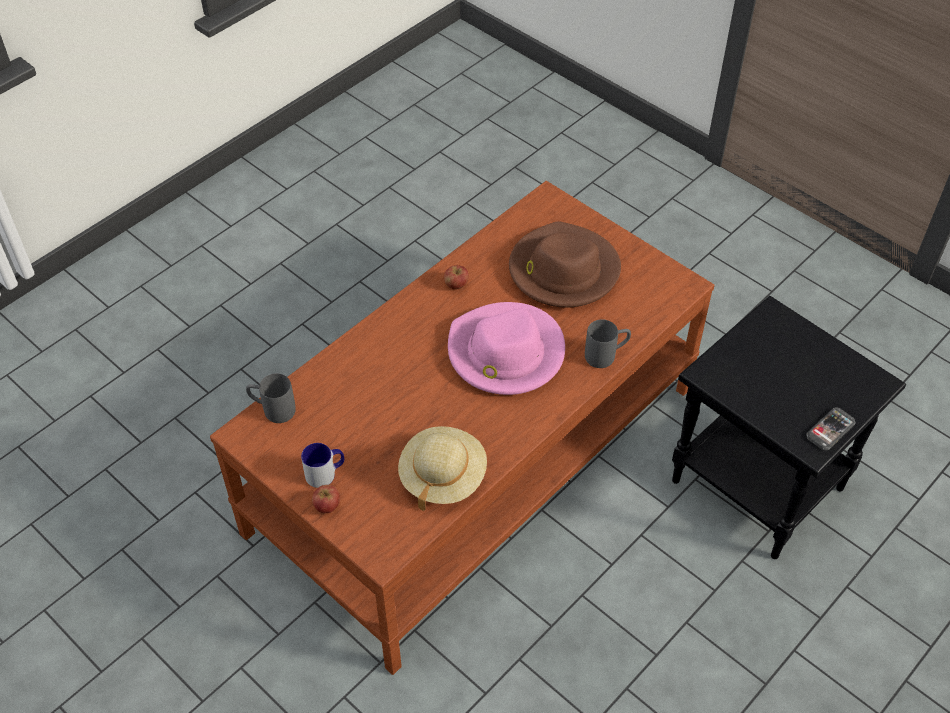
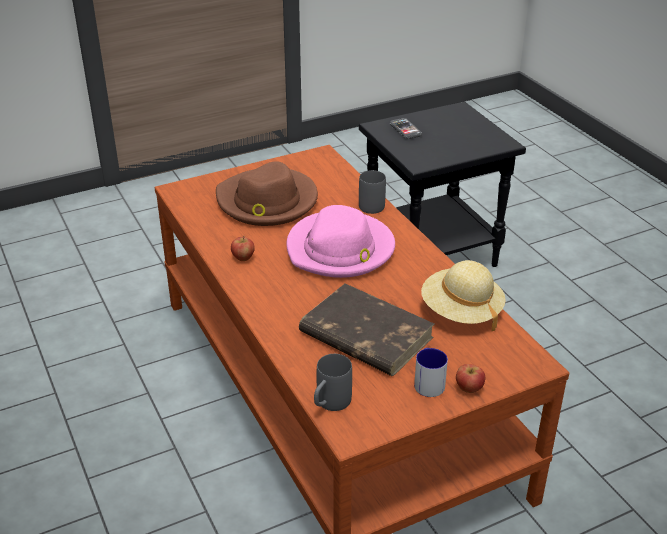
camera: 70 degrees left, 15 degrees down
(375, 409) = (365, 335): none -> brown book
(830, 430) = (492, 133): phone -> phone (405, 130)

